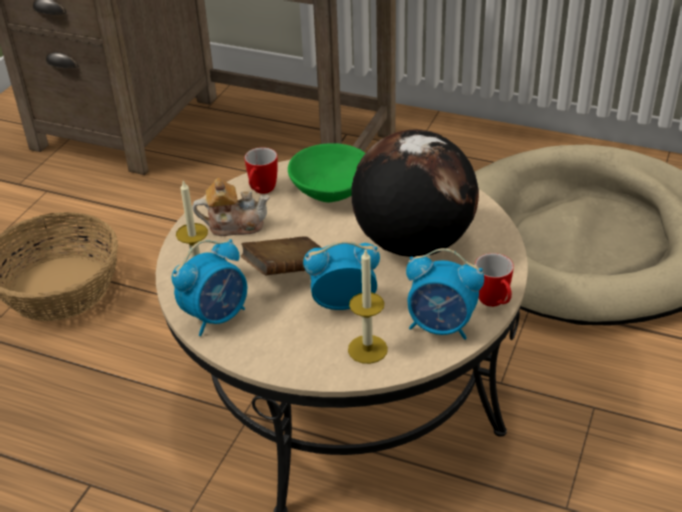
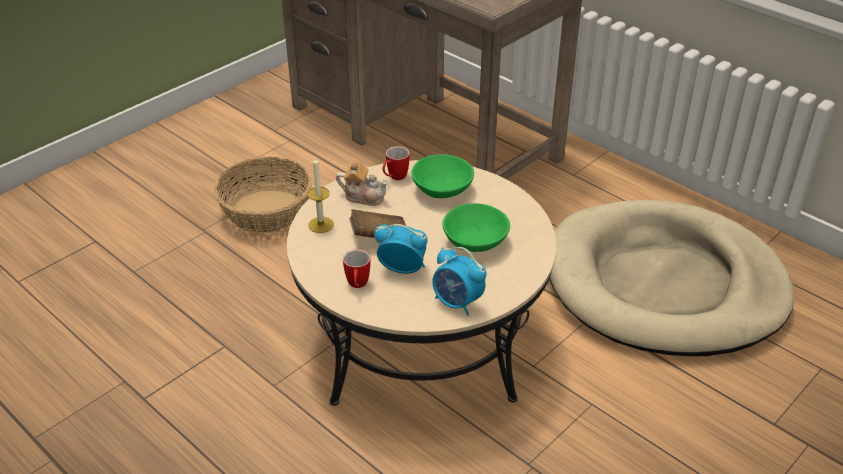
camera: 20 degrees right, 0 degrees up
(217, 316) = (317, 254): alarm clock -> none
(367, 349) = (400, 303): candle -> none
(412, 244) = (474, 242): globe -> green bowl
(495, 303) = (504, 298): mug -> mug (357, 286)

